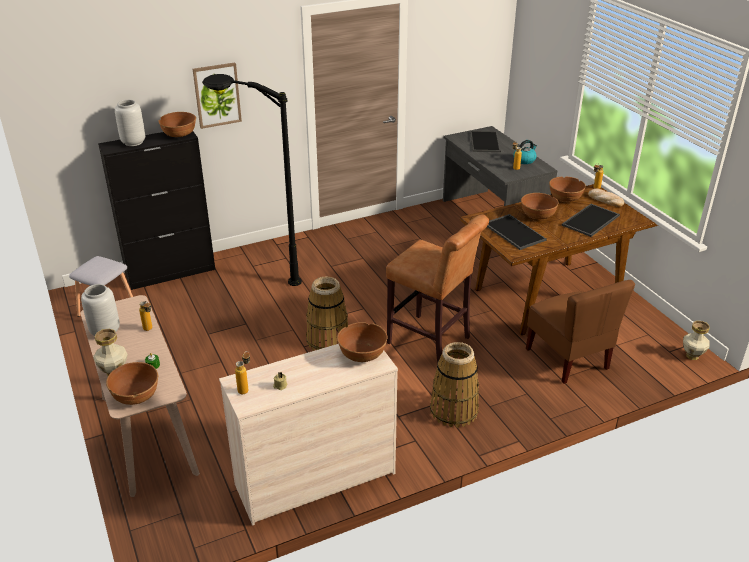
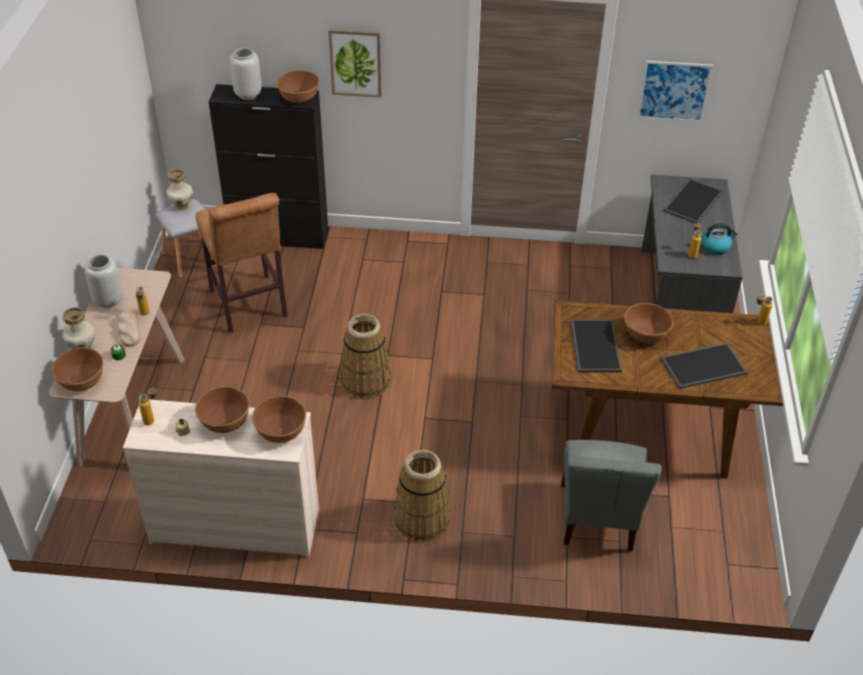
camera: 30 degrees right, 10 degrees up
(255, 275) = (356, 272): black floor lamp -> none
(432, 342) = (468, 430): brown stool -> brown stool (249, 307)
(450, 65) = (674, 91): none -> picture
(565, 198) = (704, 323): brown bowl -> brown bowl (225, 422)
(568, 359) = (598, 518): brown chair -> grey chair
(605, 200) = (753, 344): bread -> bread (129, 329)
(692, 356) = (750, 582): vase -> vase (182, 206)

